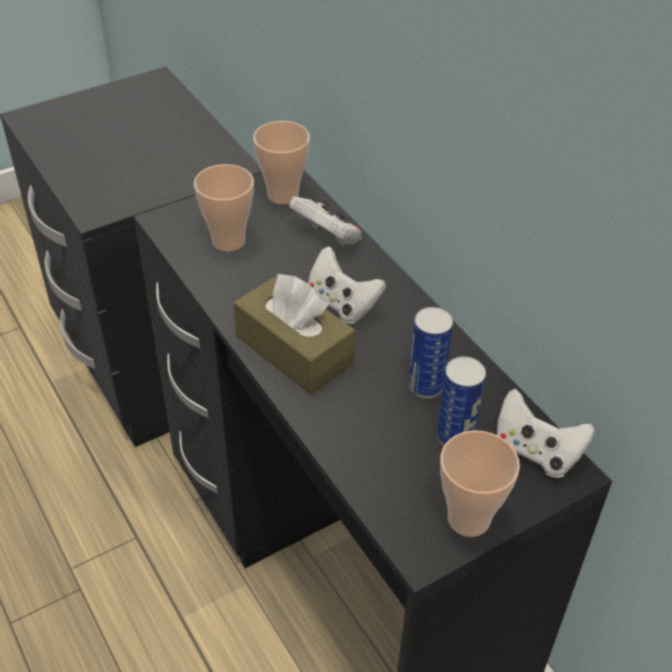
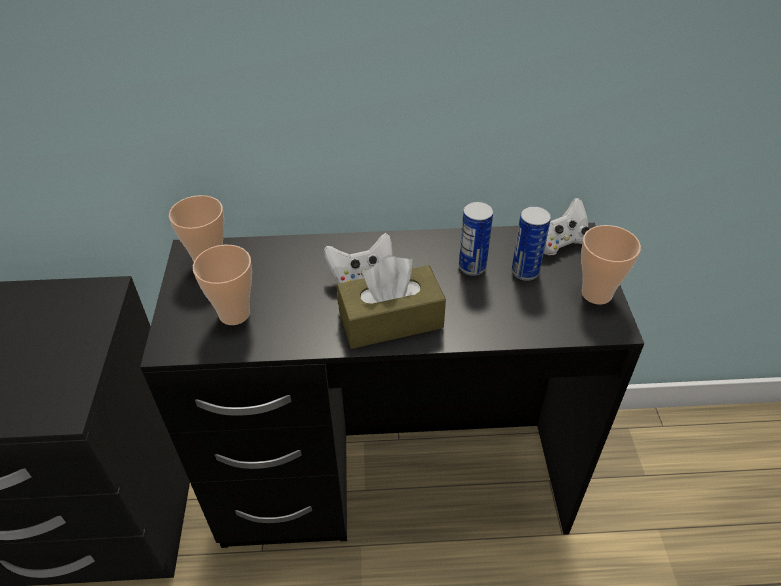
camera: 60 degrees left, 0 degrees up
(328, 238) = (283, 256): white game controller -> none

